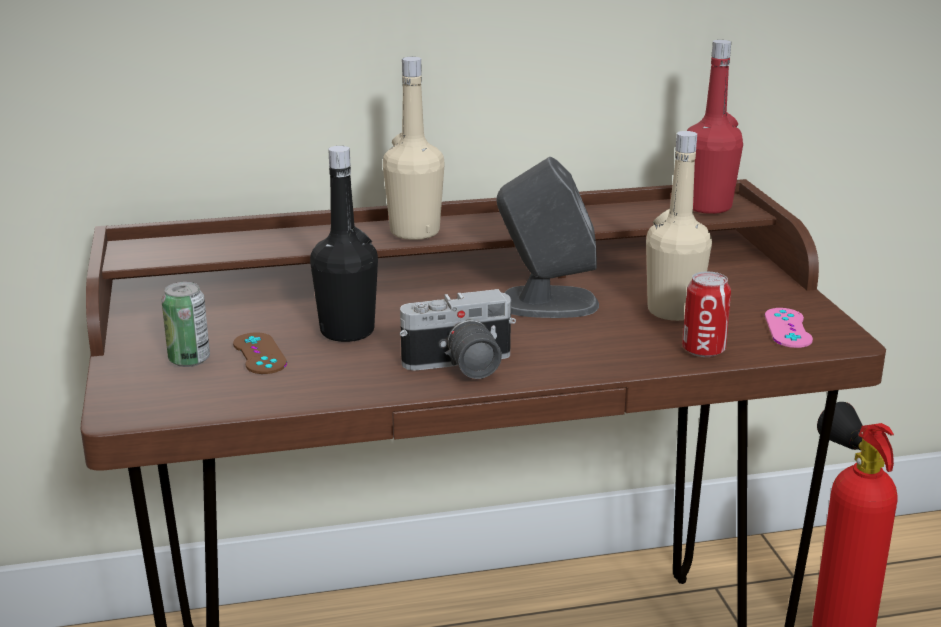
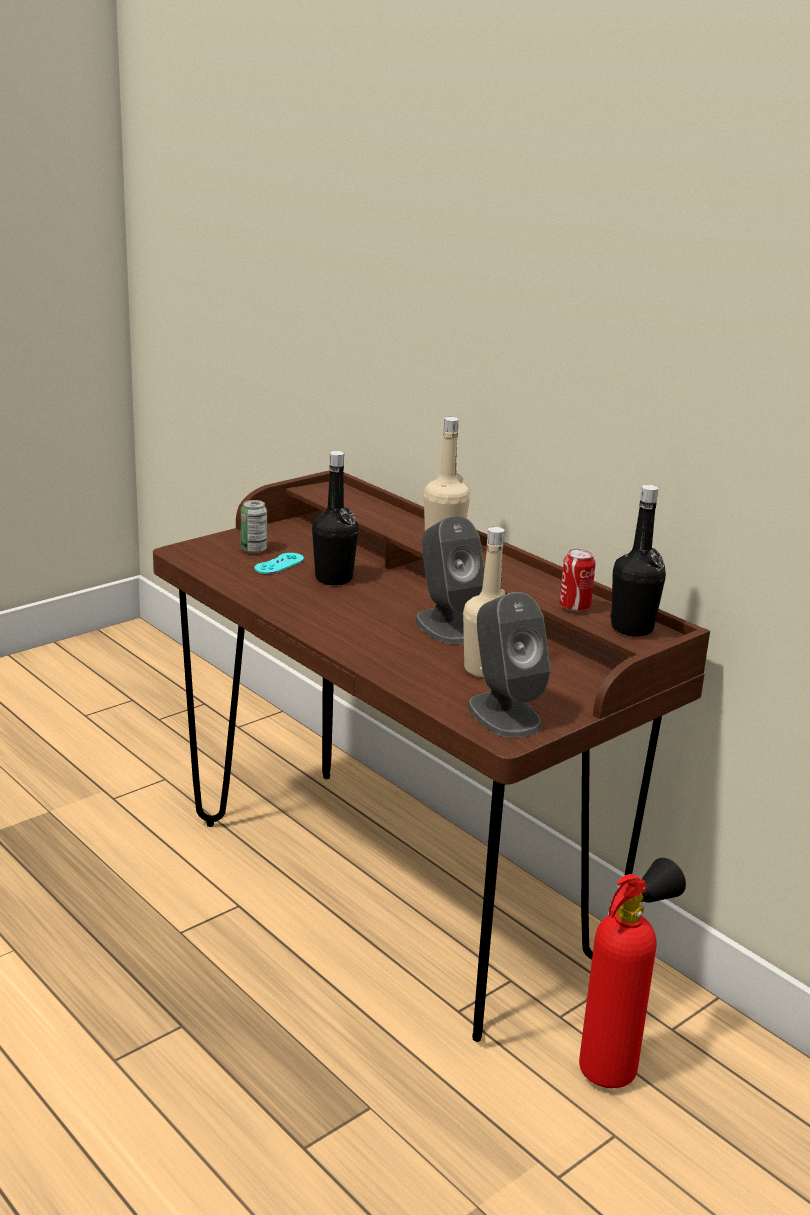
camera: 60 degrees right, 0 degrees up
(259, 354) = (279, 564): brown game controller -> turquoise game controller
(461, 367) = (318, 619): camera -> none
(703, 350) = (428, 688): can -> can (574, 606)
(708, 206) = (632, 628): red bottle -> black bottle
(788, 328) = (503, 714): pink game controller -> grey speaker

